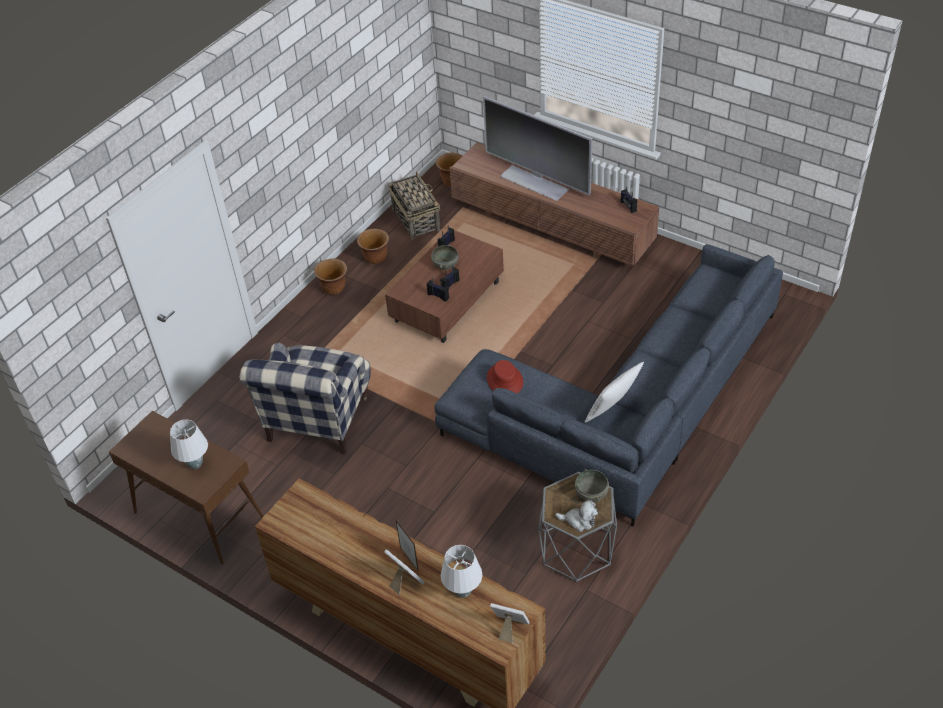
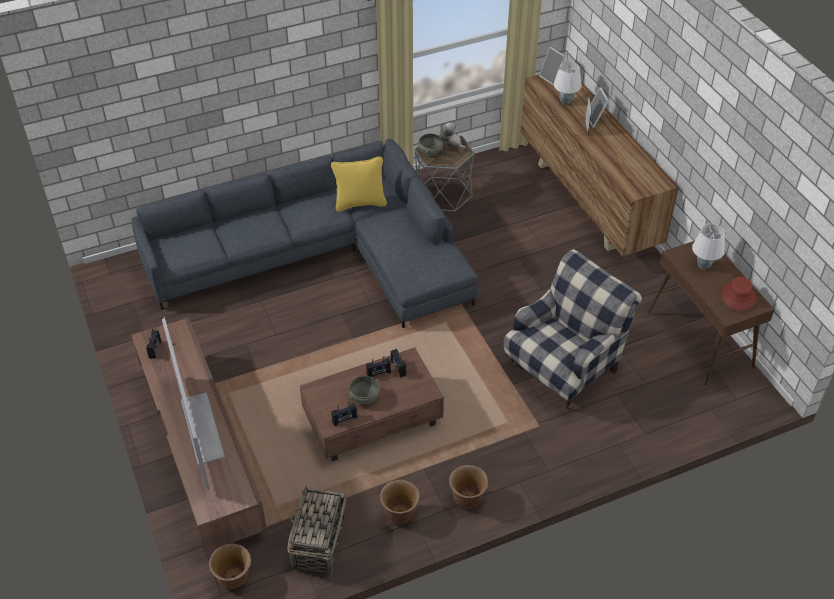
camera: 150 degrees left, 0 degrees up
(505, 380) = (413, 258): red hat -> red hat (738, 296)
(612, 412) = (360, 203): white pillow -> yellow pillow

